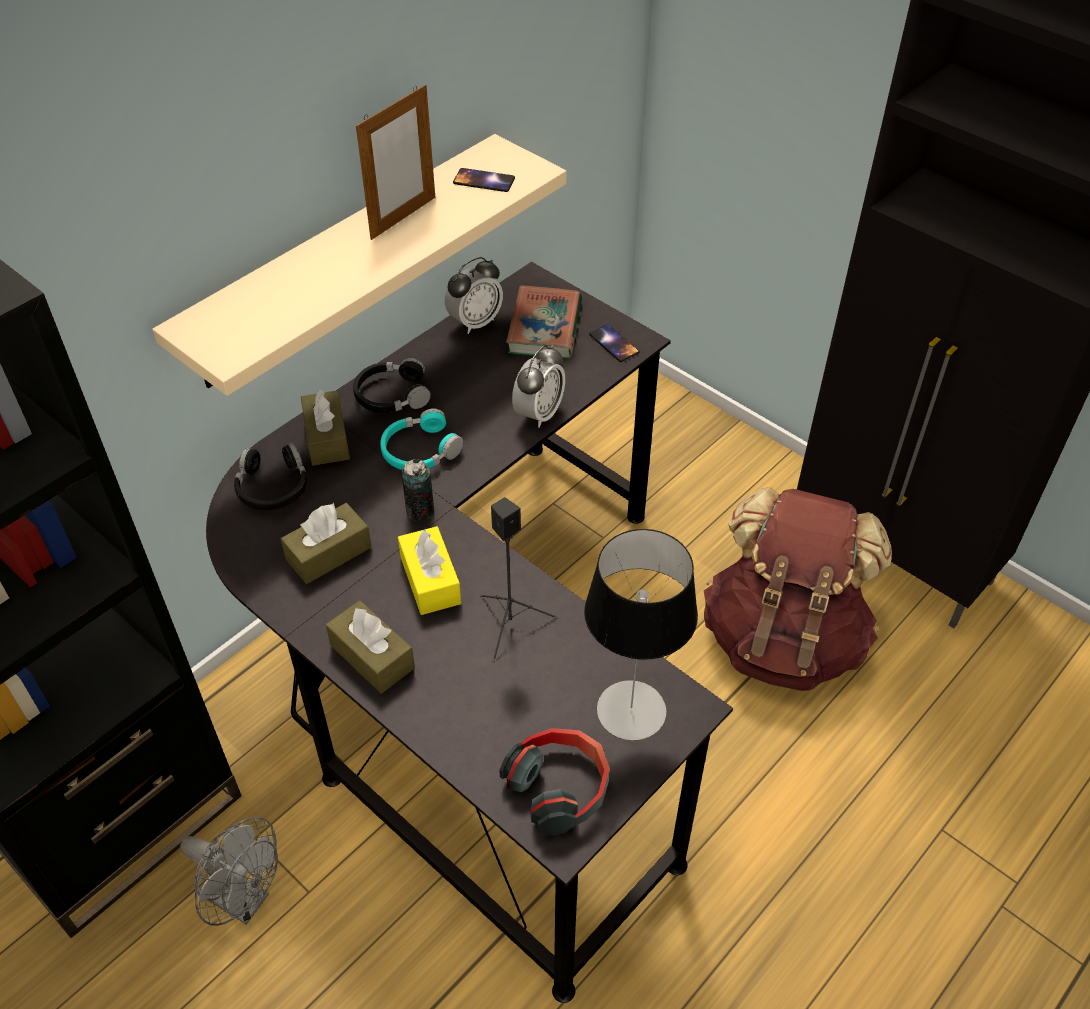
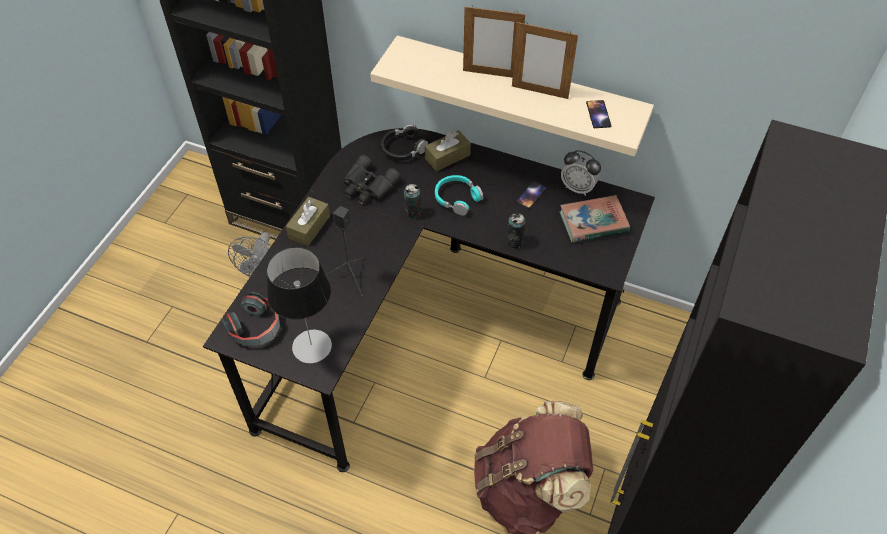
camera: 70 degrees right, 5 degrees up
(329, 553) = (368, 187): brown tissue box -> black binoculars
(330, 252) = (491, 74): none -> picture frame
(391, 395) = (494, 171): black headphones -> none
(430, 580) = (366, 233): yellow tissue box -> none
(539, 413) = (514, 242): alarm clock -> can
(614, 343) = (599, 261): phone -> phone (531, 195)

